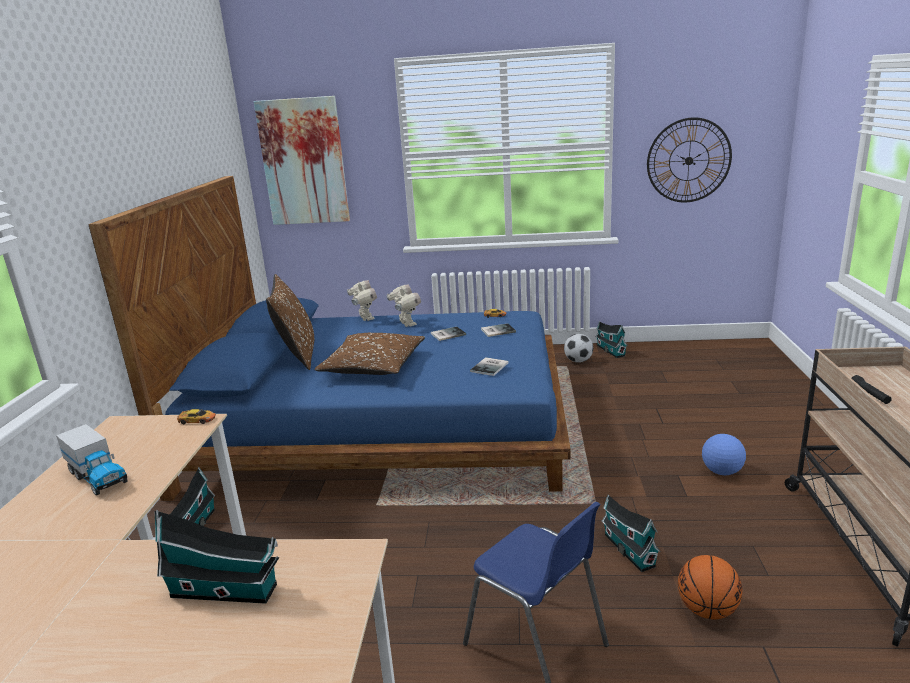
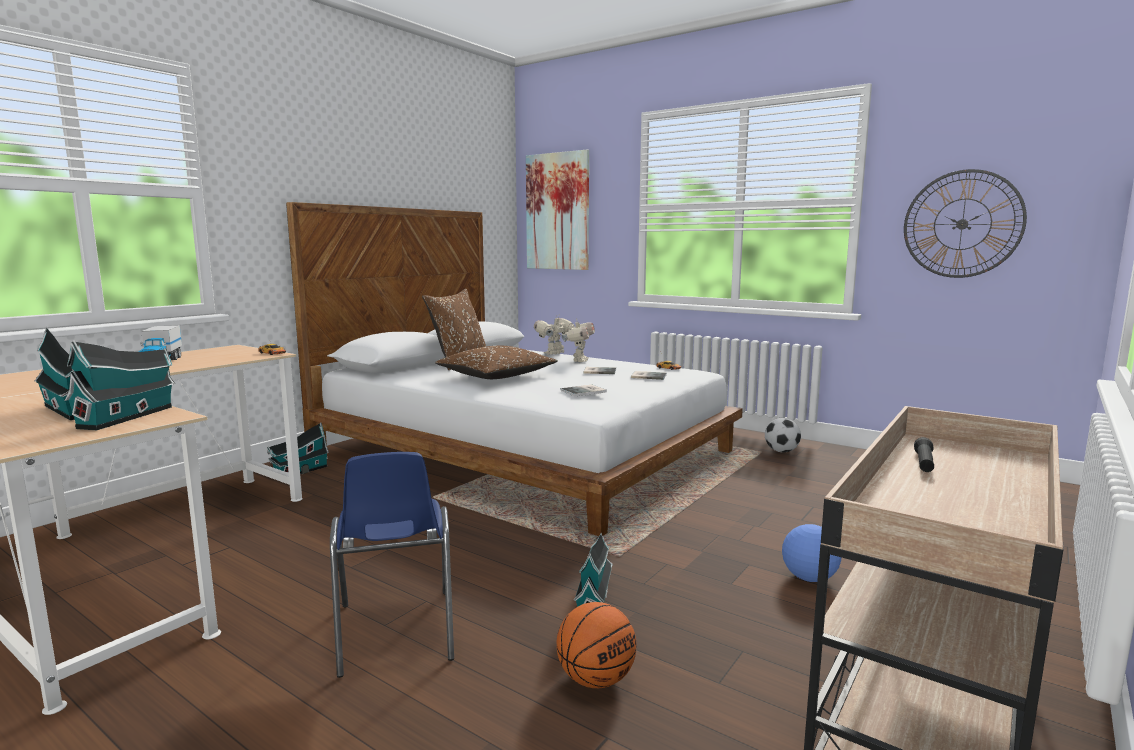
camera: 30 degrees right, 10 degrees down
(365, 318) = (555, 354): toy robot -> toy robot turned 150 degrees counterclockwise
(385, 425) = (524, 451): blue bed -> white bed
(610, 350) = (833, 451): toy house -> toy house (129, 416)

